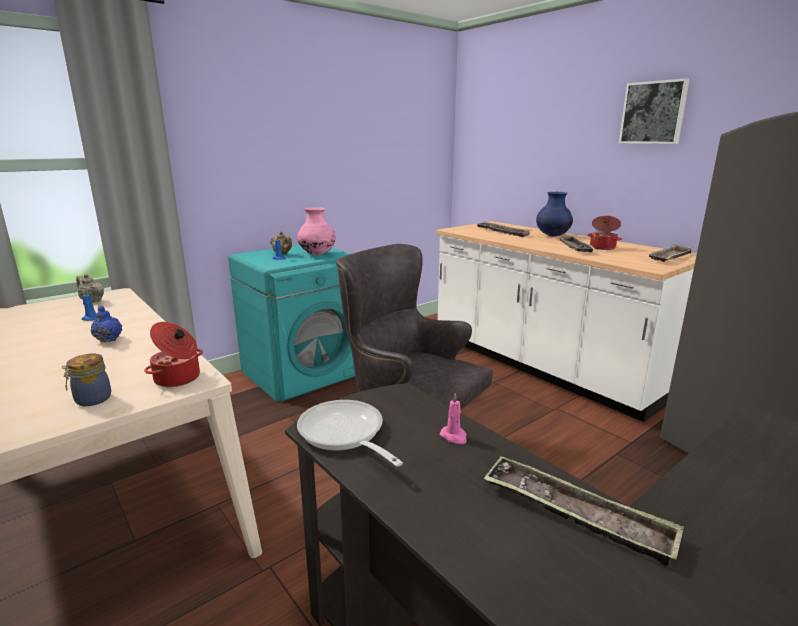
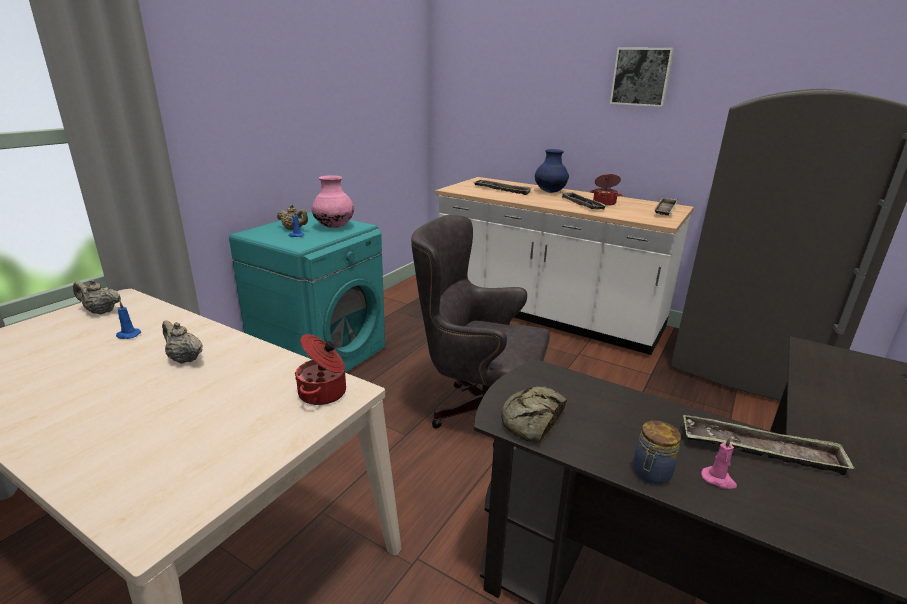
camera: 20 degrees left, 5 degrees up
(91, 400) = (252, 435): jar -> jar (651, 473)
(108, 339) = (184, 359): blue teapot -> beige teapot
(344, 435) = (532, 420): frying pan -> bread
(454, 436) = (621, 404): pink candle -> pink candle (718, 480)

